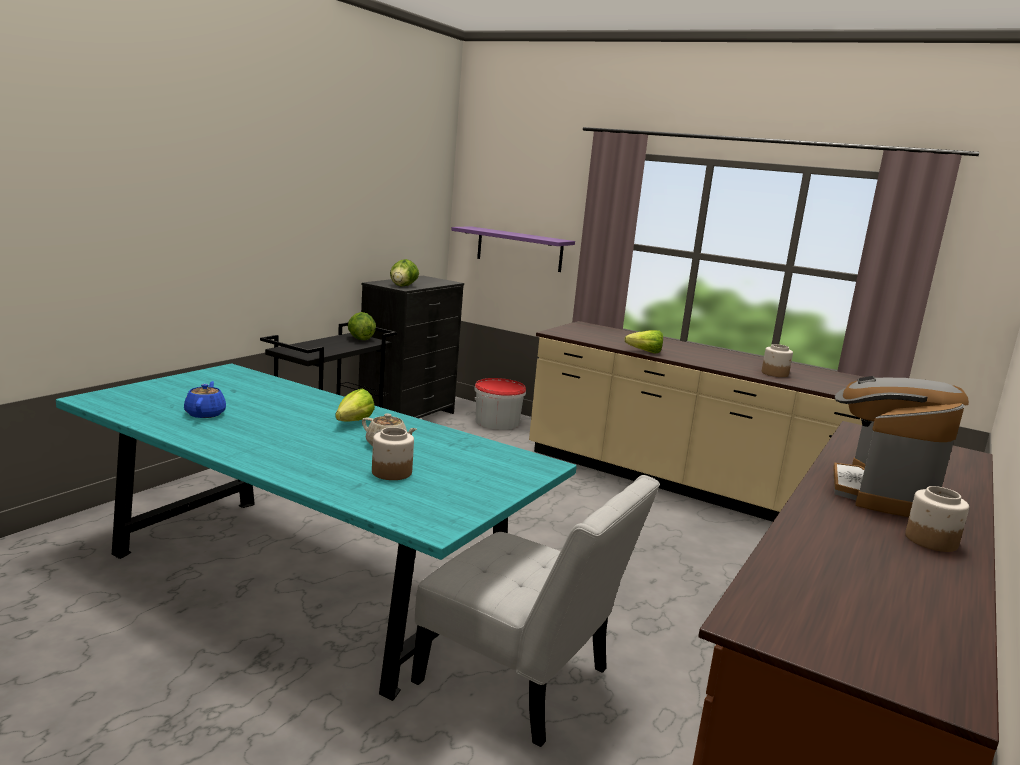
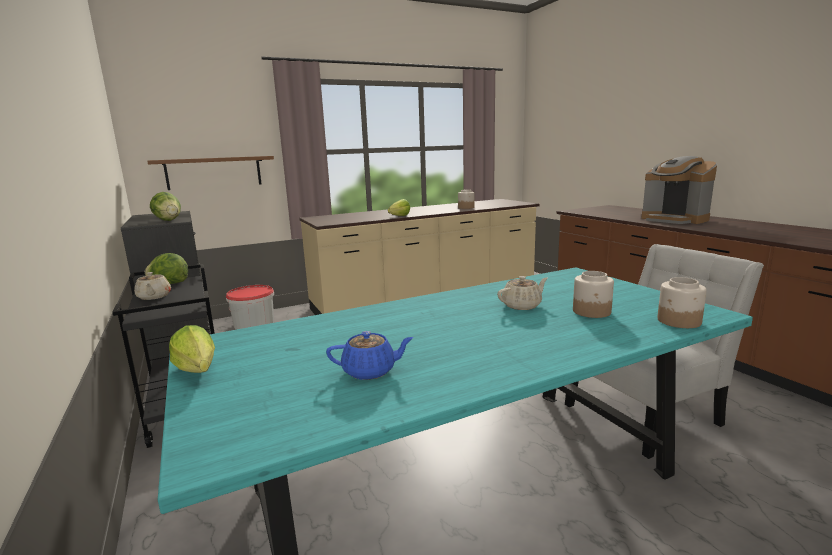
camera: 55 degrees left, 0 degrees up
(205, 413) = (370, 371): blue teapot -> blue teapot turned 150 degrees clockwise
(325, 342) = (154, 297): none -> beige teapot
(350, 423) = (455, 311): lettuce -> lettuce (198, 373)
(519, 249) = (214, 172): purple shelf -> brown shelf
(930, 540) = (738, 223): jar -> jar (679, 321)

